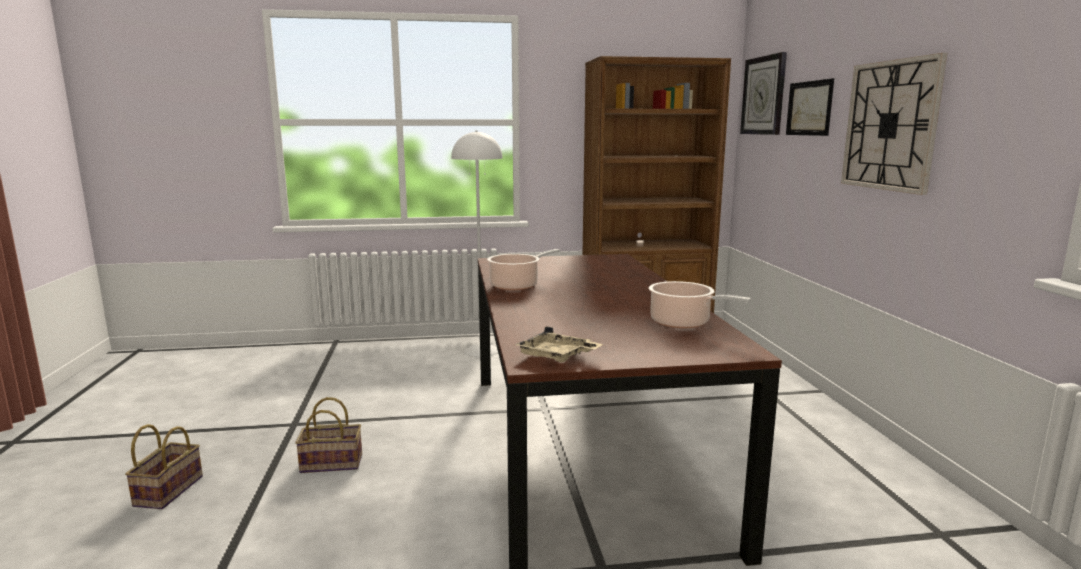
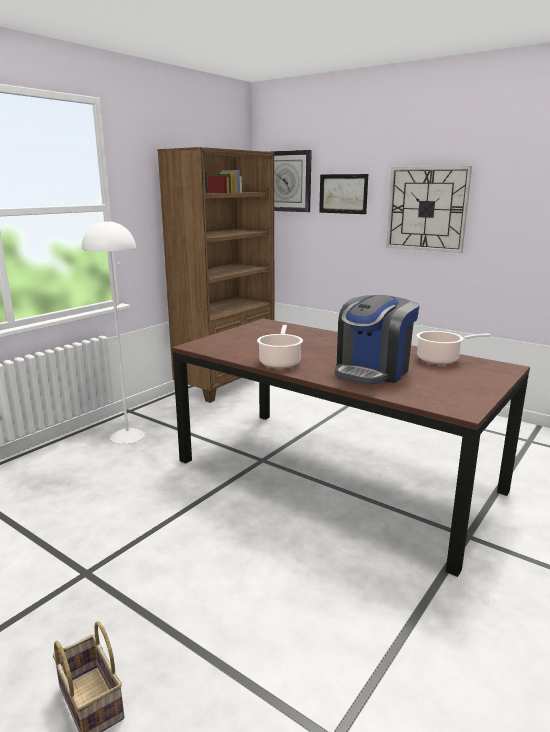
camera: 45 degrees left, 5 degrees up
(333, 463) = (195, 579): basket -> none
(556, 356) = (459, 402): beige tray -> none
(571, 311) = (373, 371): none -> coffee machine

